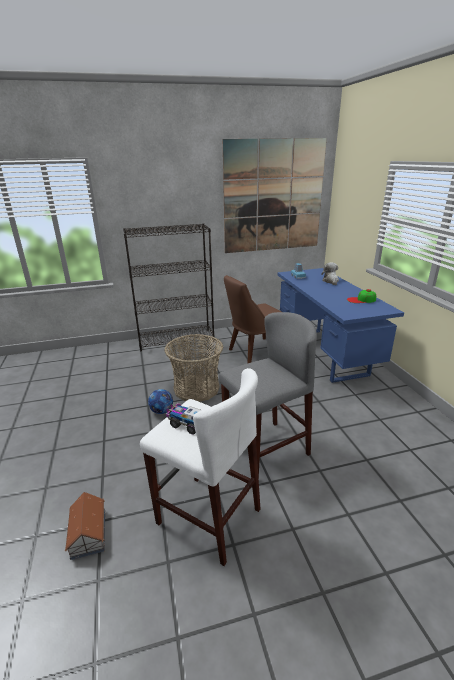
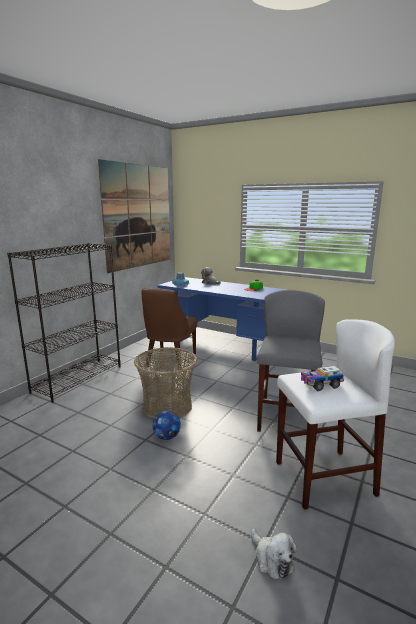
camera: 45 degrees left, 10 degrees down
(89, 532) = (272, 559): toy house -> plush toy

